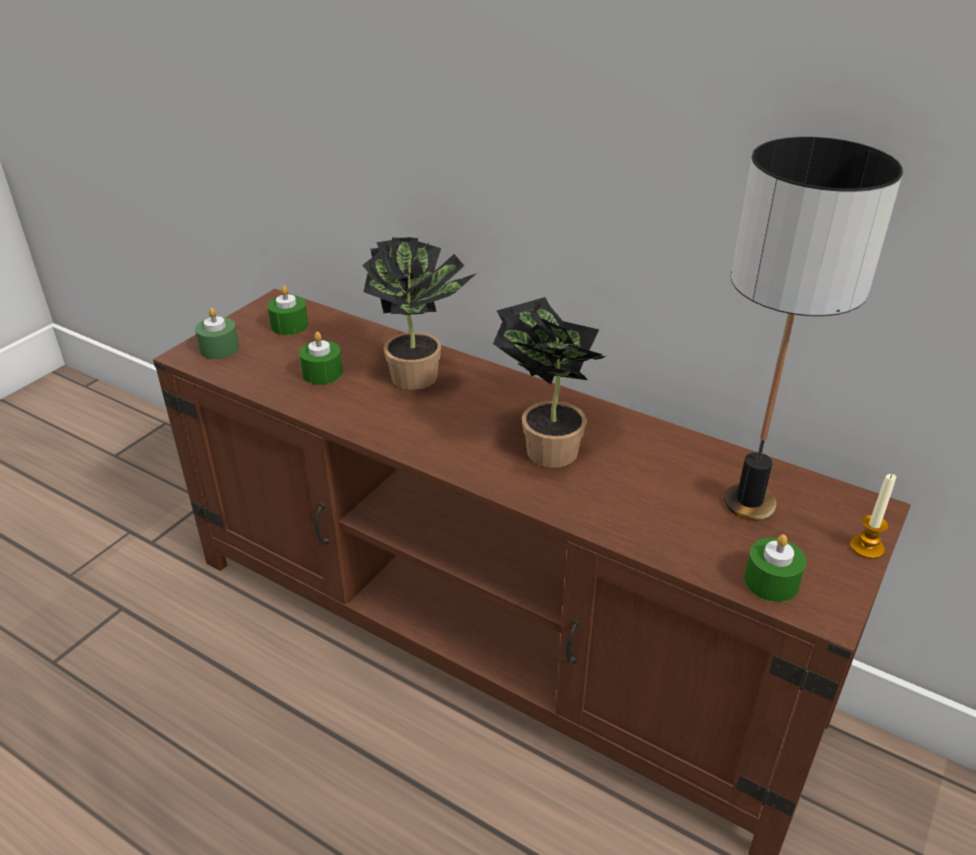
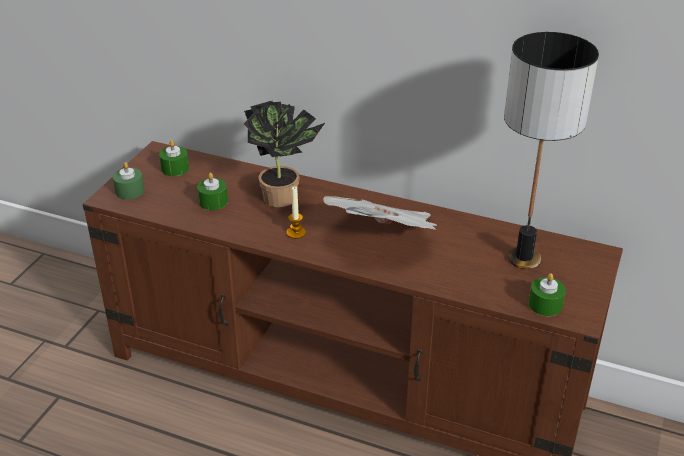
camera: 10 degrees left, 0 degrees up
(545, 447) = (384, 237): potted plant -> newspaper
(866, 547) = (599, 277): candle -> candle (296, 233)

